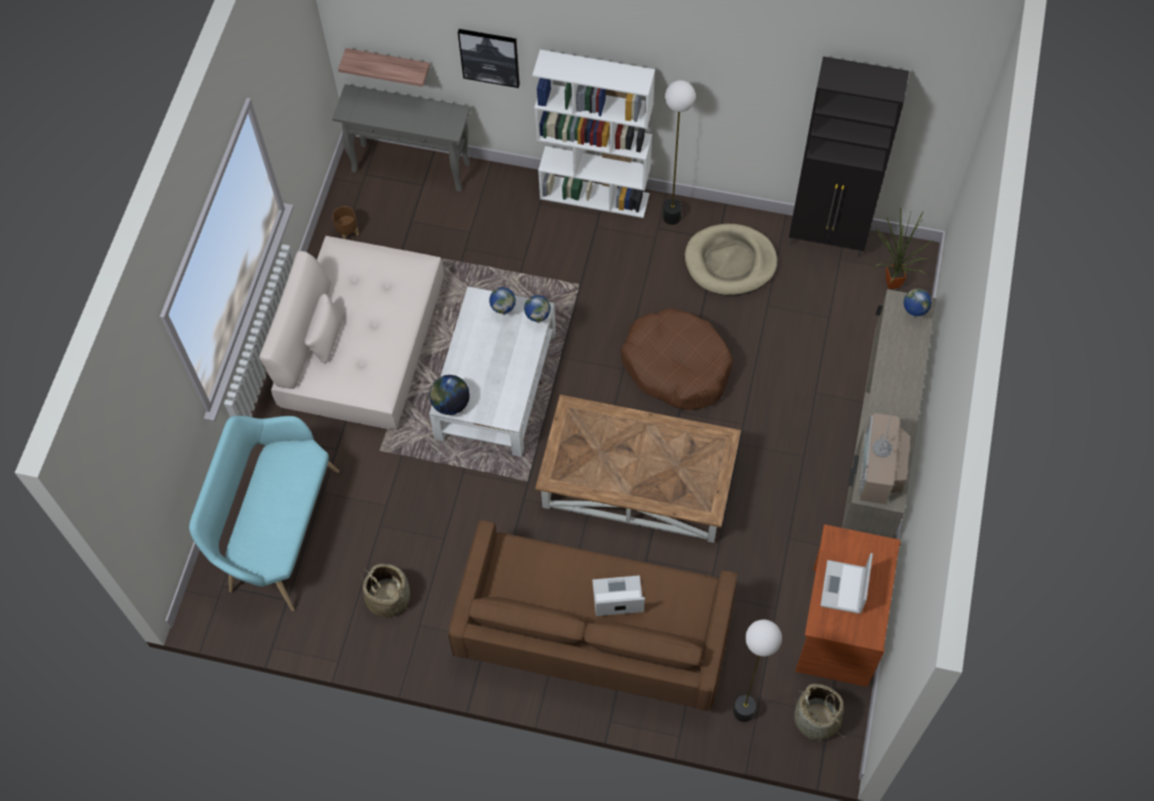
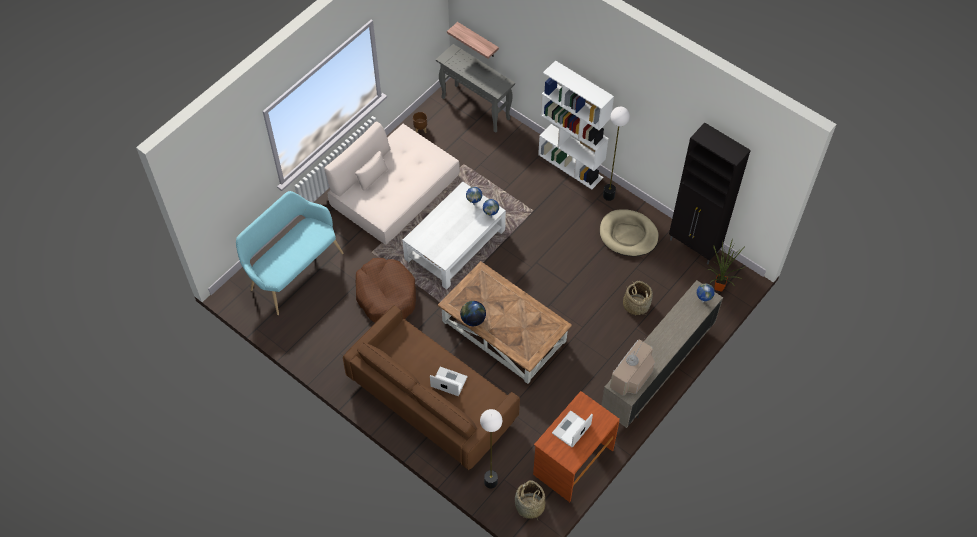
camera: 25 degrees right, 5 degrees down
(388, 598) = (331, 331): basket -> basket (636, 305)
(450, 403) = (417, 239): globe -> globe (473, 319)
(489, 57) = (530, 55): picture -> none
(676, 366) = (563, 279): brown dog bed -> brown dog bed (386, 296)

